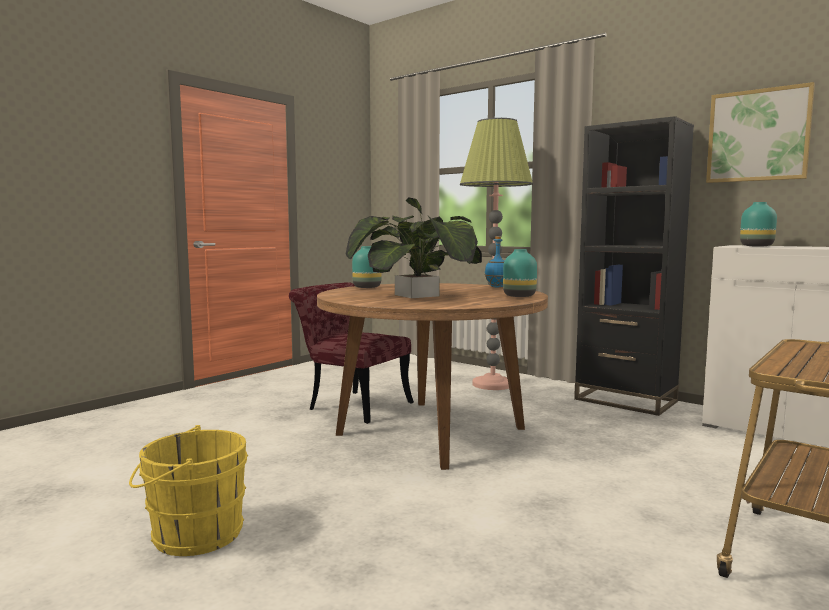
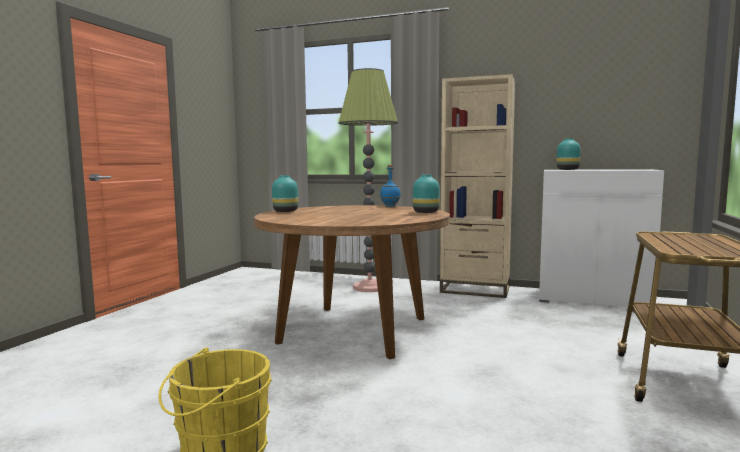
camera: 20 degrees left, 0 degrees up
(352, 405) = (267, 316): red chair -> none
(417, 295) = (345, 215): potted plant -> none
(625, 400) = (475, 289): black bookcase -> beige bookcase
(758, 135) = (559, 91): picture -> none

